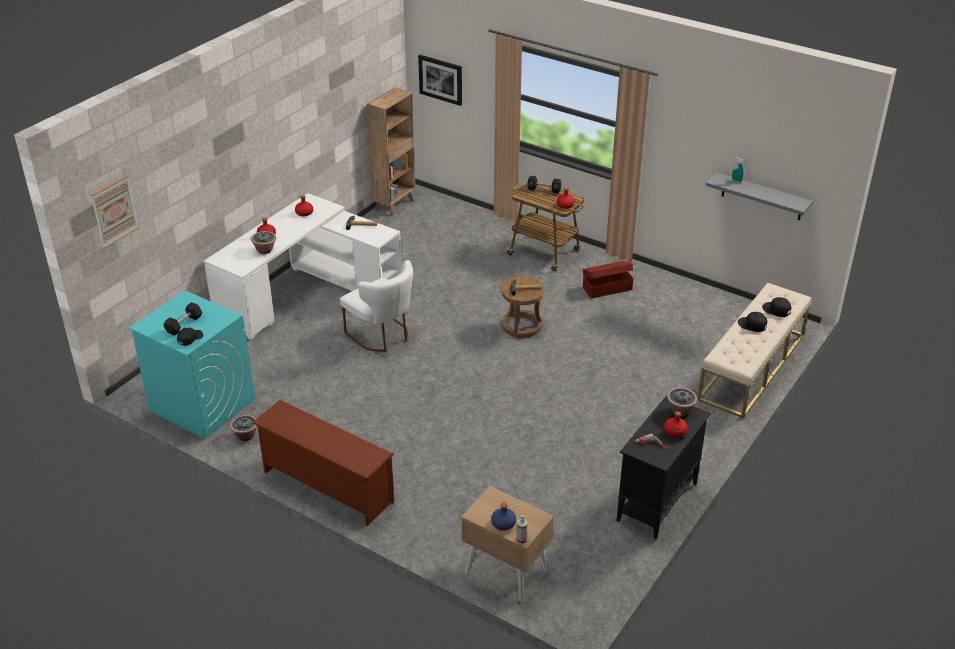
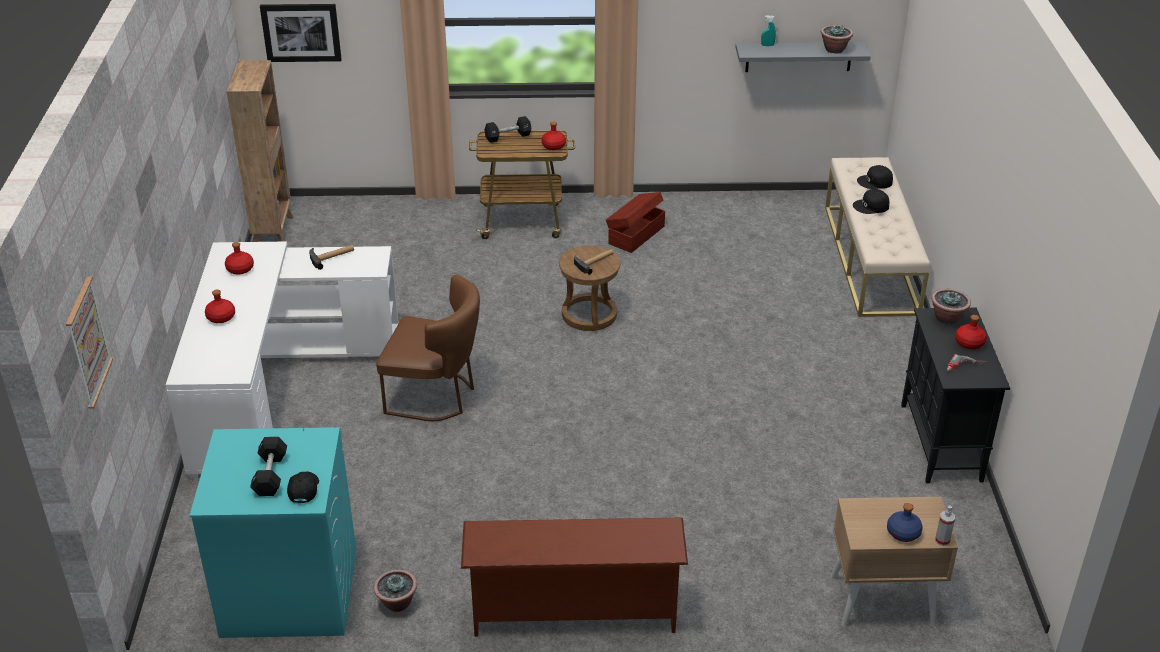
camera: 35 degrees left, 0 degrees up
(265, 250) = (242, 337): potted plant -> potted plant (834, 50)
(382, 336) = (436, 396): white chair -> brown chair

